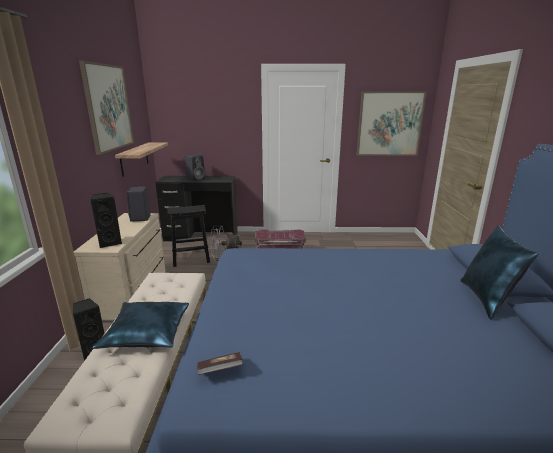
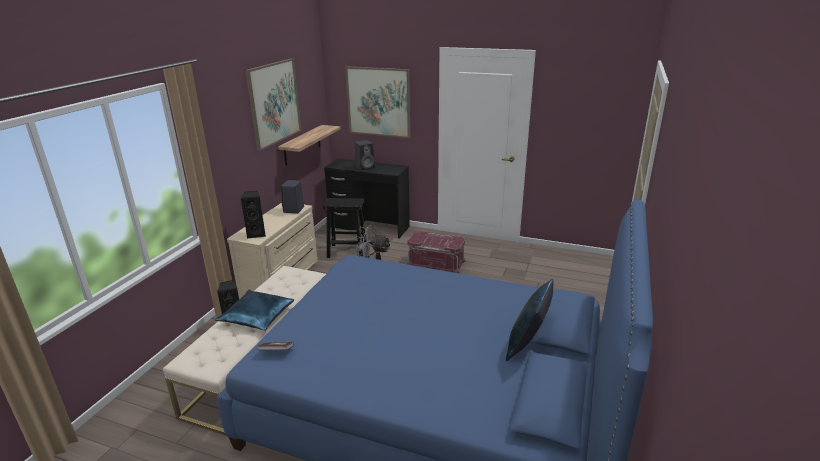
camera: 20 degrees right, 5 degrees up
(389, 124) = (589, 123): picture -> picture (378, 102)

